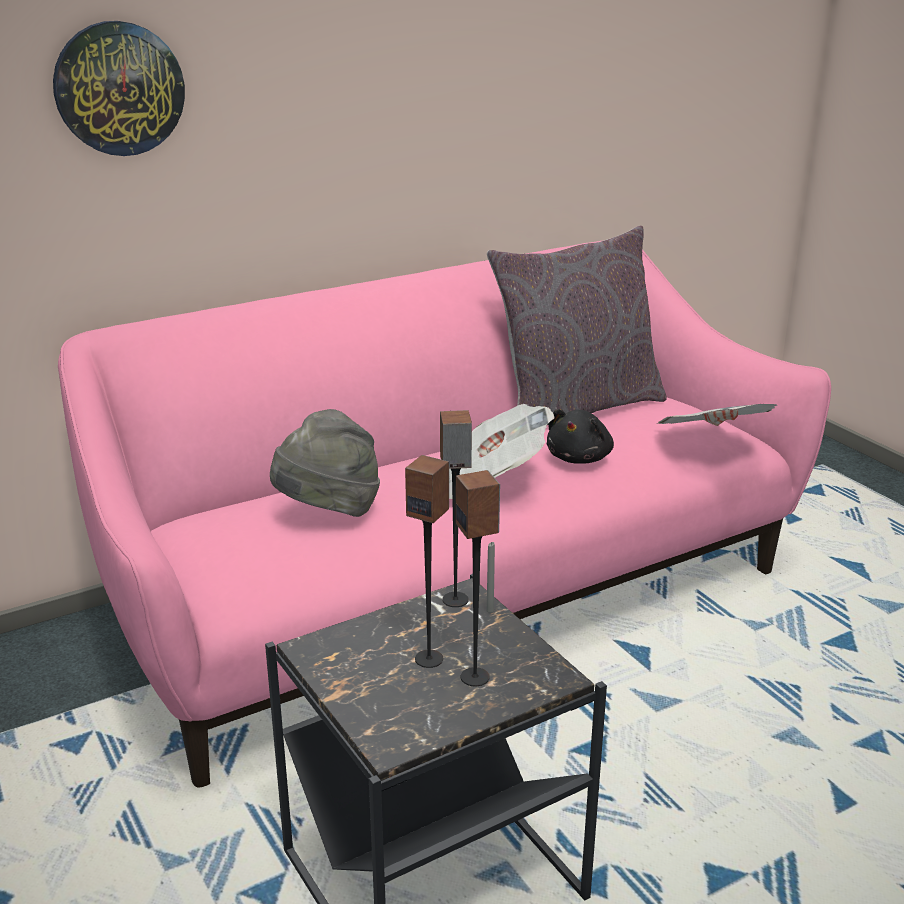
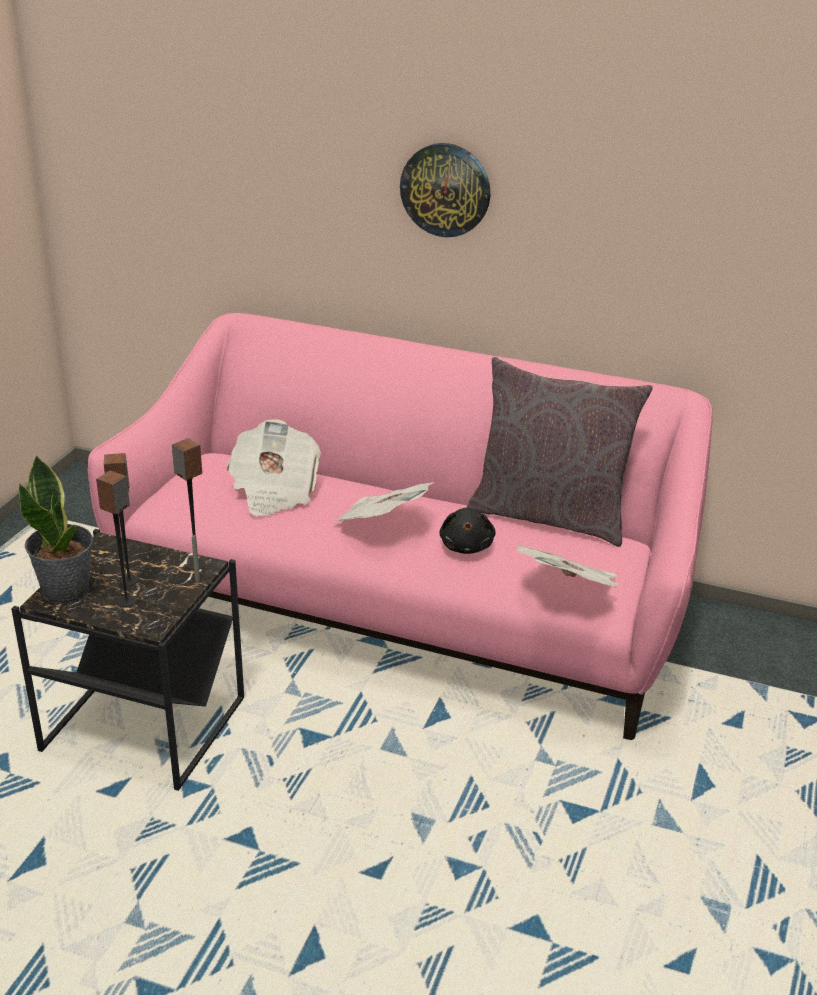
camera: 50 degrees right, 5 degrees up
(119, 89) = (284, 161): wall clock -> wall clock (445, 189)
(328, 512) = (274, 491): grey hat -> newspaper
(388, 716) = (66, 590): none -> potted plant
(580, 458) = (467, 546): black plush toy -> black plush toy turned 75 degrees counterclockwise

